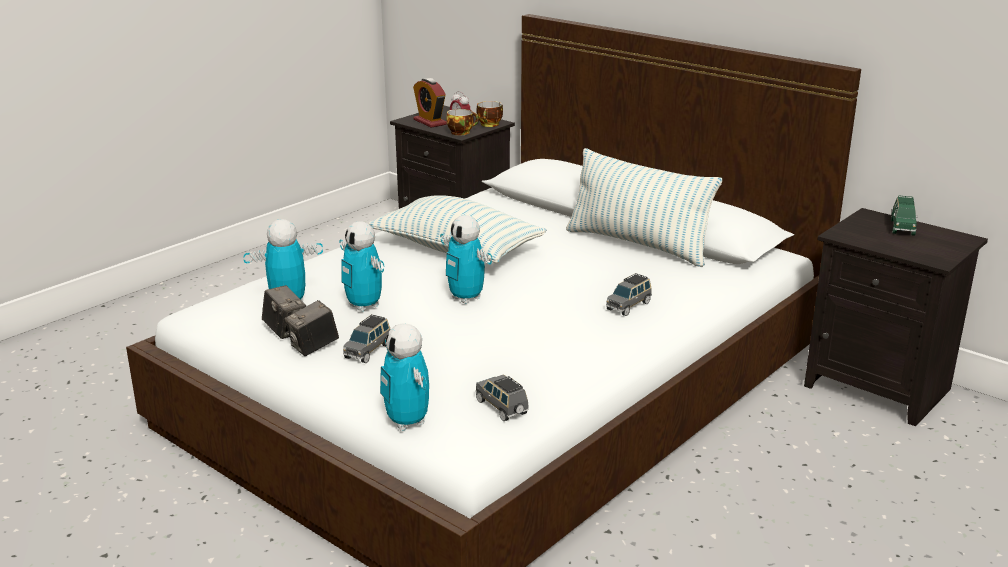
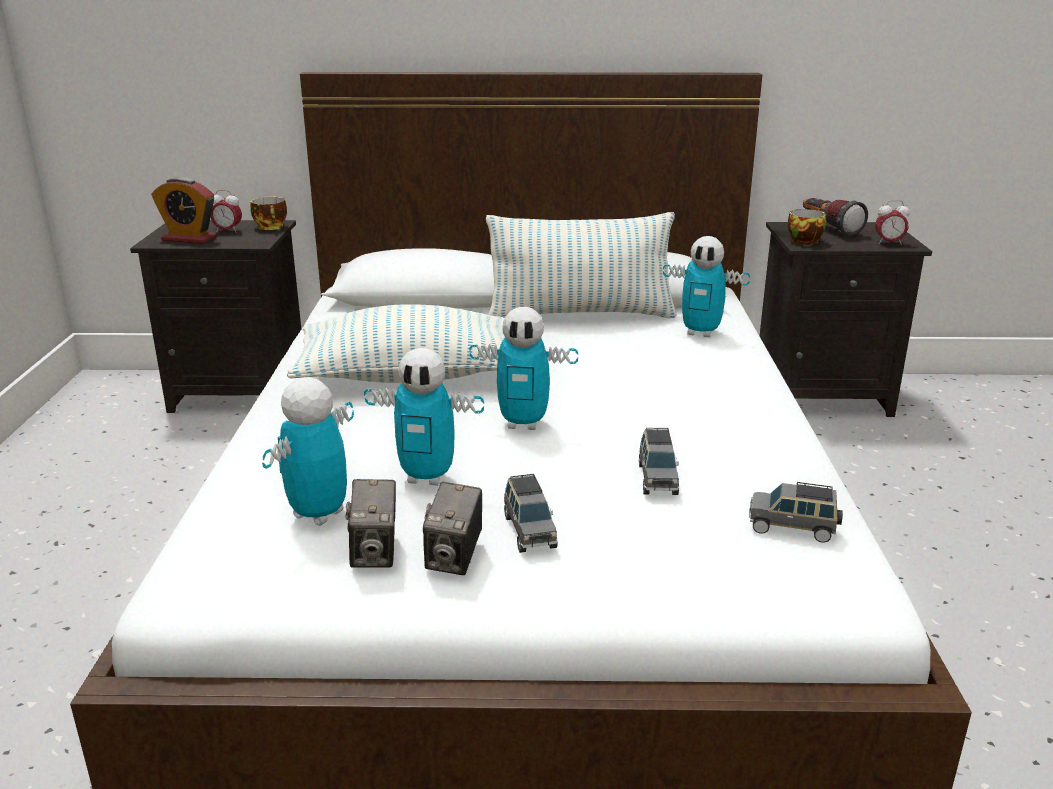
camera: 40 degrees left, 0 degrees up
(285, 331) = (375, 553): camera -> camera turned 75 degrees clockwise
(407, 422) = (742, 597): toy robot -> toy robot (700, 332)
(461, 132) = (253, 241): cup -> cup (804, 240)
(629, 306) = (688, 373): grey toy car -> grey toy car (657, 479)
(902, 227) = (828, 228): green toy car -> flashlight
(924, 253) = (888, 243): none -> alarm clock

